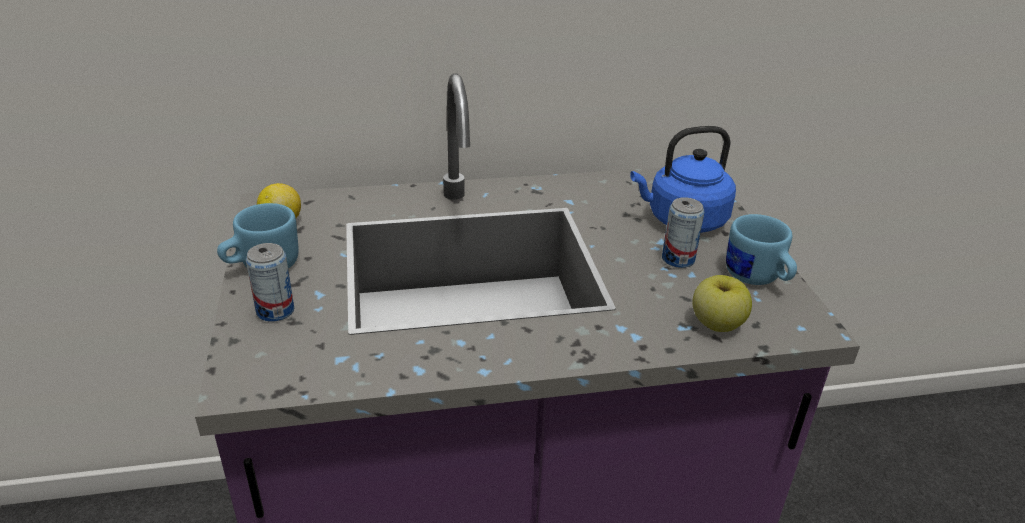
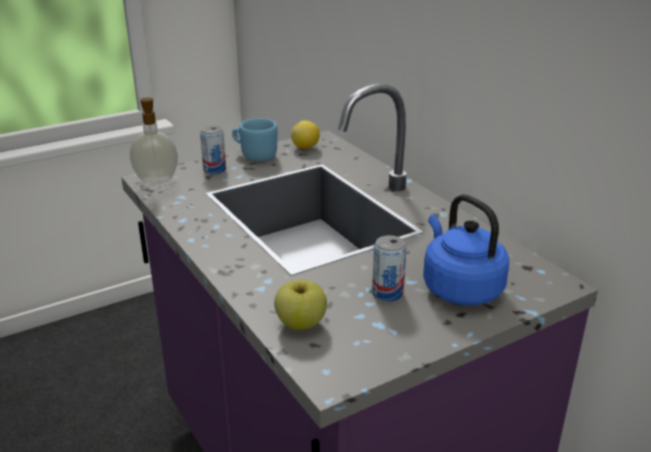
camera: 70 degrees right, 5 degrees down
(250, 375) = (156, 179): none -> soap dispenser
(757, 279) = (389, 339): blue mug -> none

